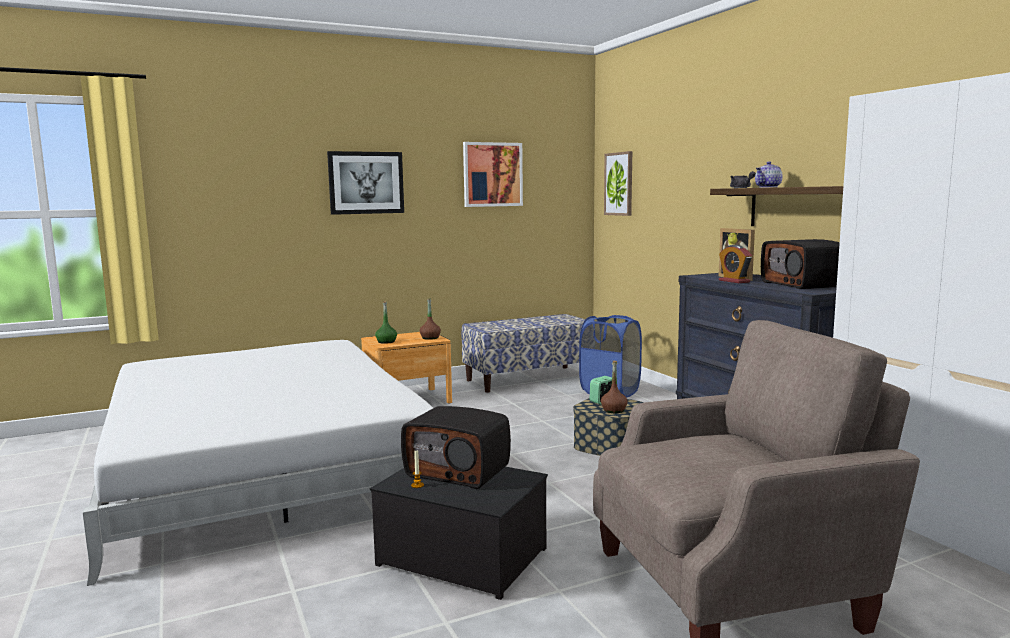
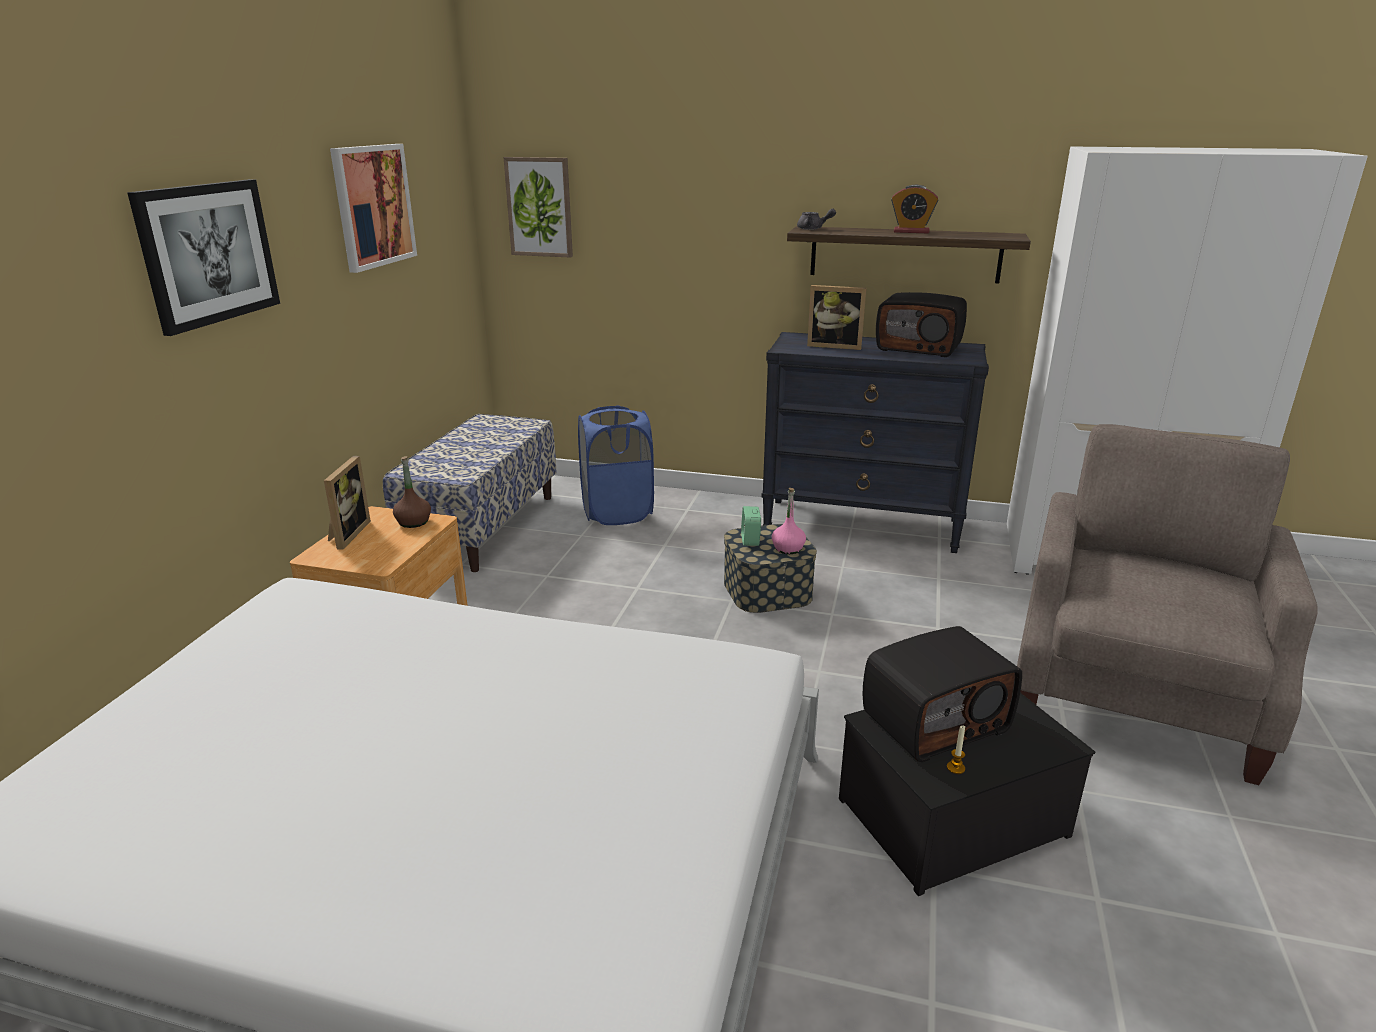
camera: 50 degrees left, 15 degrees up
(386, 342) = (365, 555): green bottle -> none
(399, 335) = (346, 534): none -> picture frame
(614, 410) = (788, 548): brown bottle -> pink bottle
(734, 281) = (854, 354): alarm clock -> alarm clock (911, 231)
(768, 187) = (866, 232): teapot -> none

